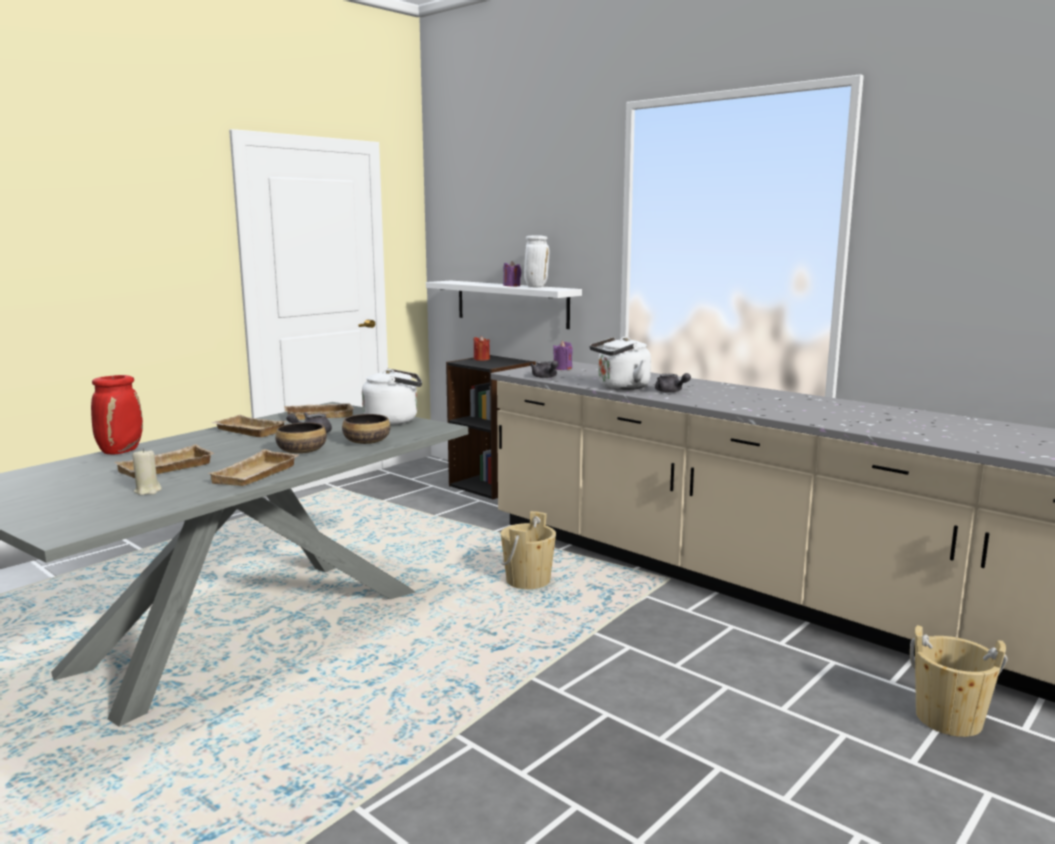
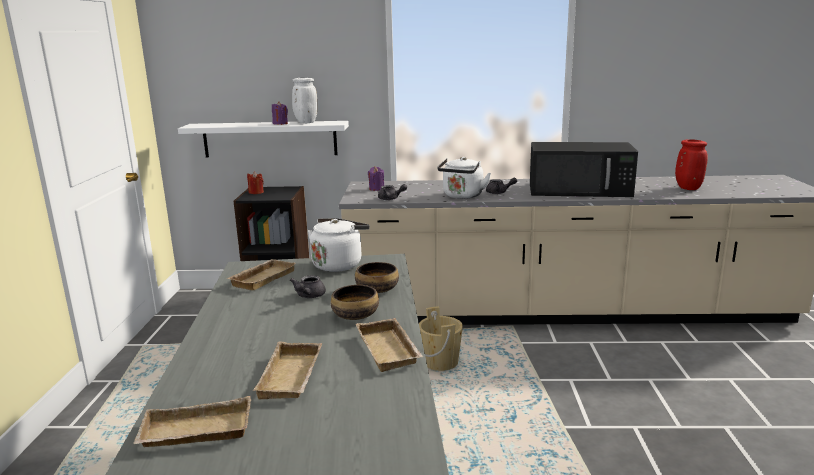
camera: 40 degrees left, 5 degrees up
(121, 451) = (181, 378): red vase -> red vase (687, 188)
(148, 491) = (349, 404): beige candle -> none
(247, 431) = (245, 313): beige tray -> beige tray (195, 433)
(779, 406) = (580, 190): none -> black microwave
(948, 719) = (743, 350): beige bucket -> none

